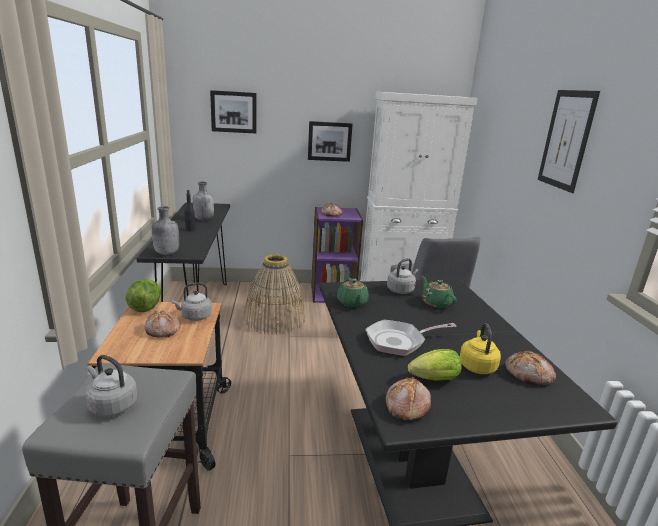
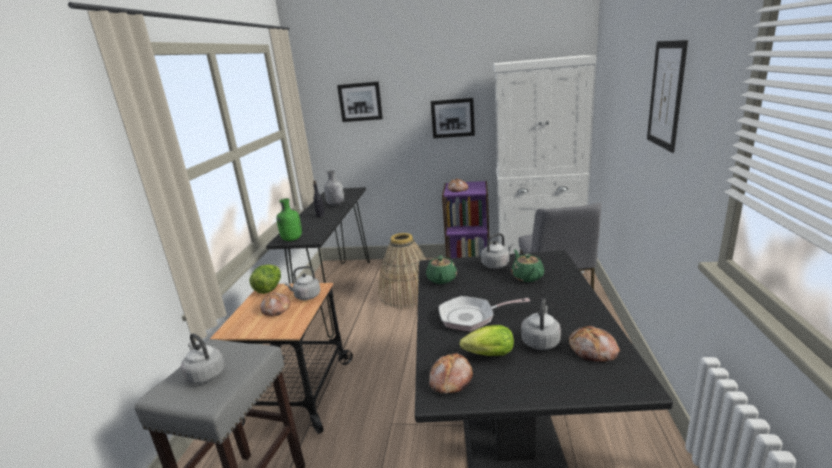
camera: 15 degrees right, 0 degrees up
(166, 253) = (291, 239): grey bottle -> green bottle
(477, 365) = (540, 341): yellow kettle -> grey kettle

